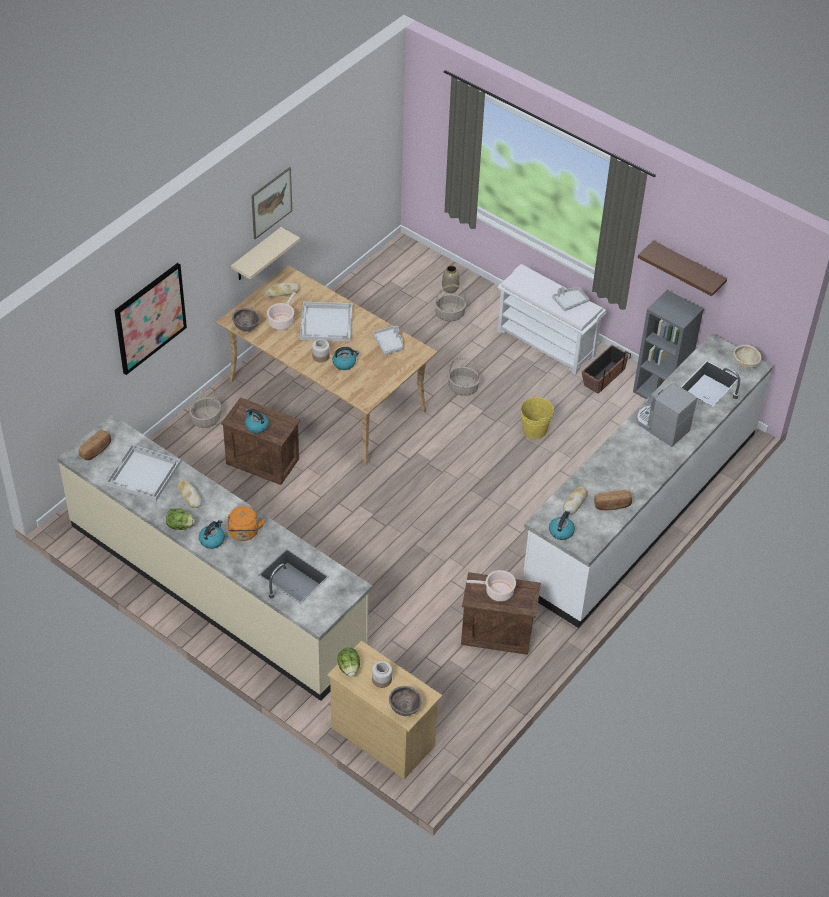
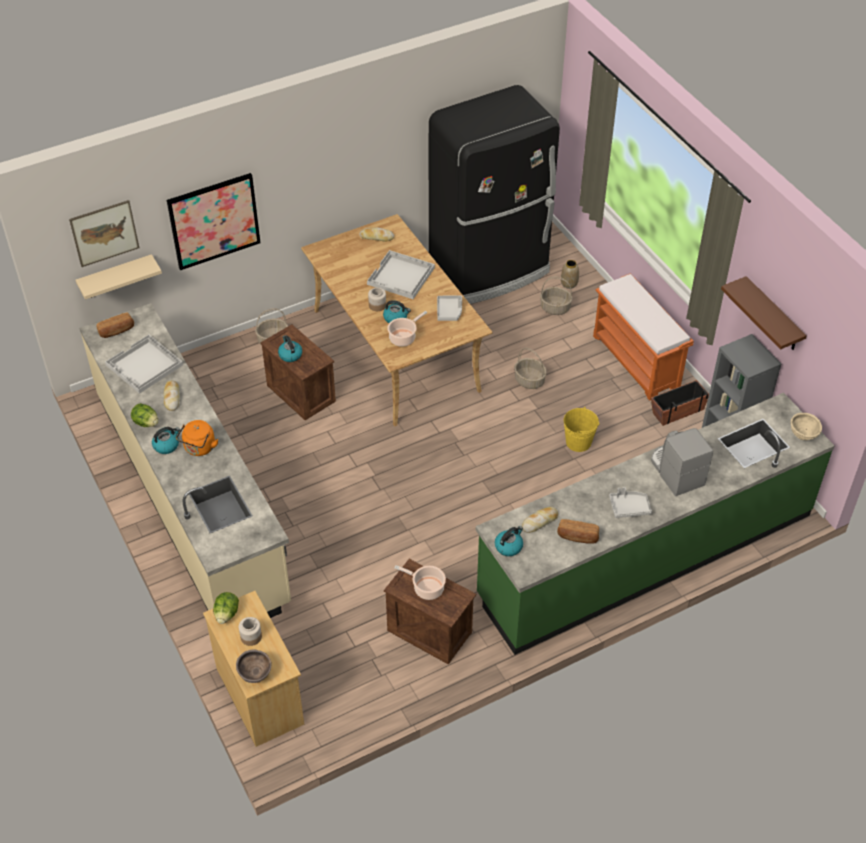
camera: 25 degrees right, 0 degrees up
(246, 328) = (324, 260): brown bowl -> none
(256, 255) = (356, 193): beige shelf -> beige shelf (116, 277)
(271, 202) = (377, 143): picture -> picture (104, 233)
(282, 321) = (360, 263): cooking pot -> cooking pot (403, 337)
(372, 295) = (490, 270): none -> black fridge
(547, 343) = (637, 361): white bench -> orange bench
(569, 301) = (659, 322): grey tray -> grey tray (629, 507)
(641, 509) = (646, 554): white counter -> green counter

